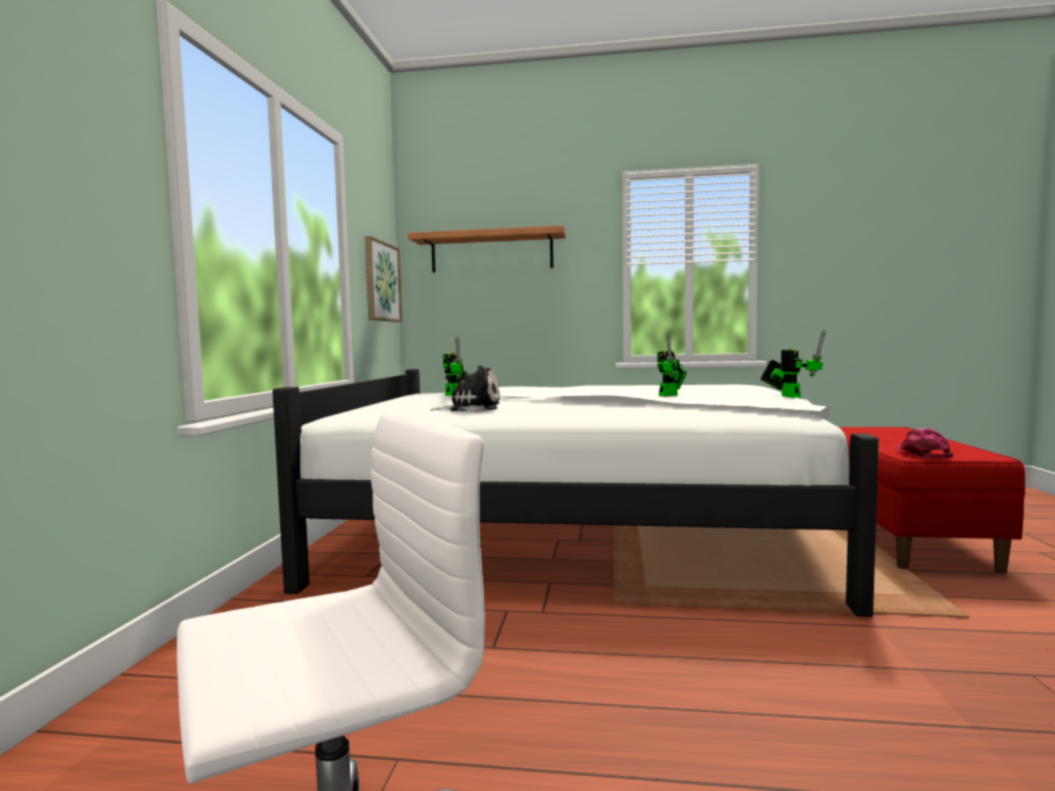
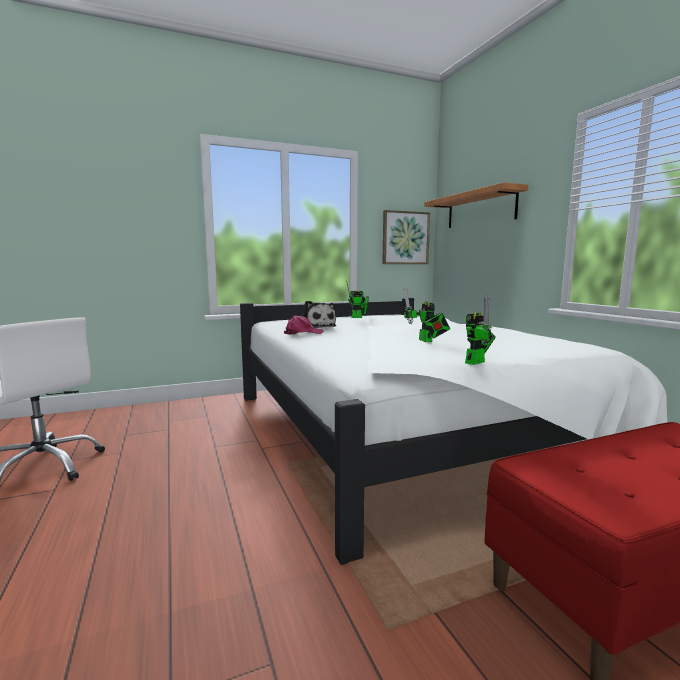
camera: 60 degrees right, 5 degrees up
(670, 395) = (426, 341): toy robot -> toy robot turned 45 degrees clockwise
(921, 454) = (556, 471): pink cap -> pink cap (303, 333)

